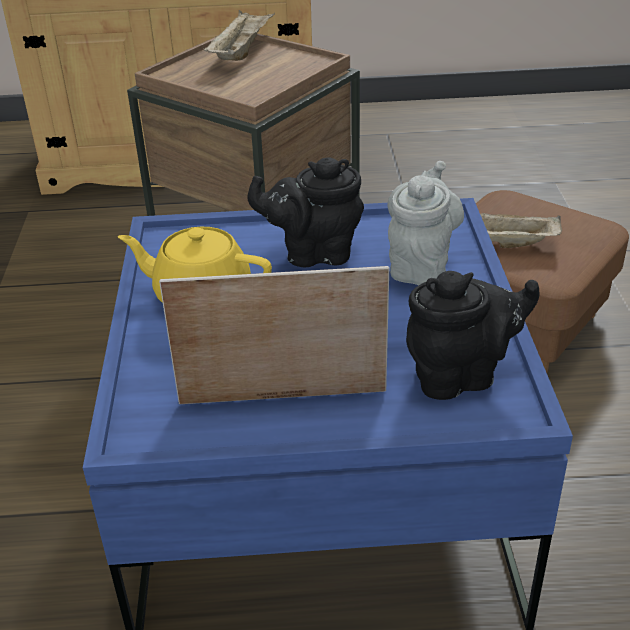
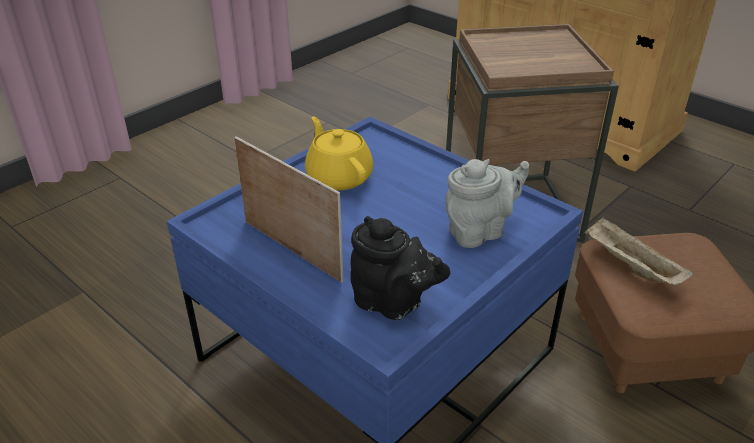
camera: 45 degrees right, 0 degrees up
(241, 52) = (548, 41): beige tray -> none
(314, 253) = (431, 188): black teapot -> none

